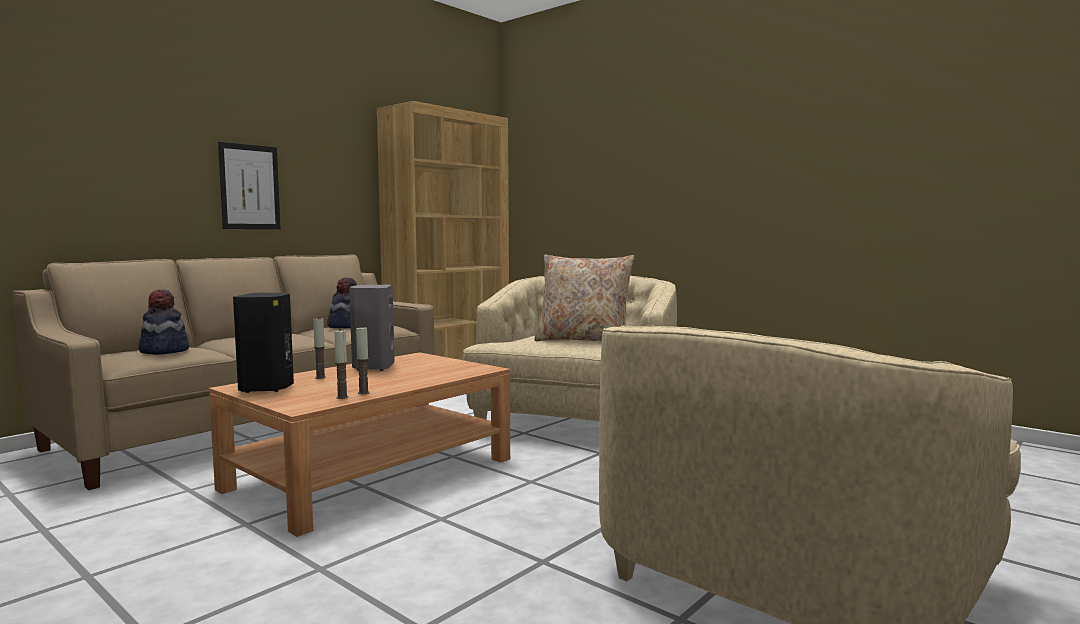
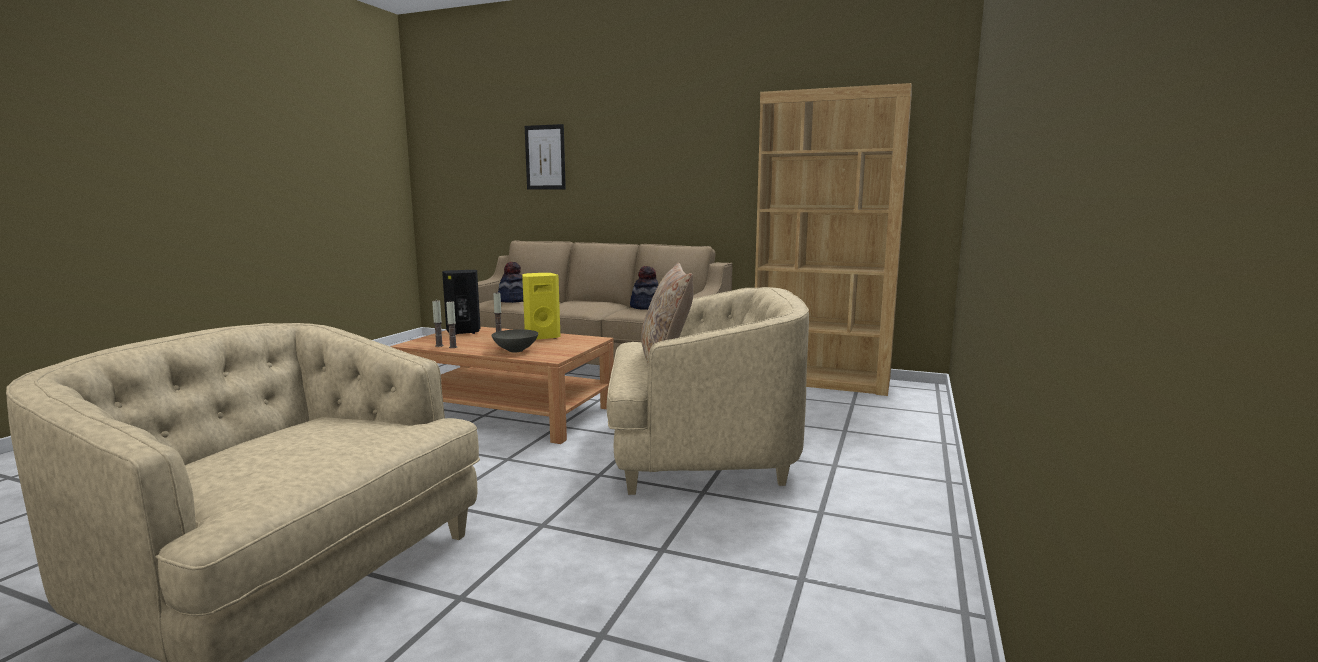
camera: 70 degrees right, 5 degrees up
(250, 187) = (650, 187): picture -> picture (545, 157)
(373, 367) = (541, 337): grey speaker -> yellow speaker
(428, 375) = (516, 350): none -> grey bowl

